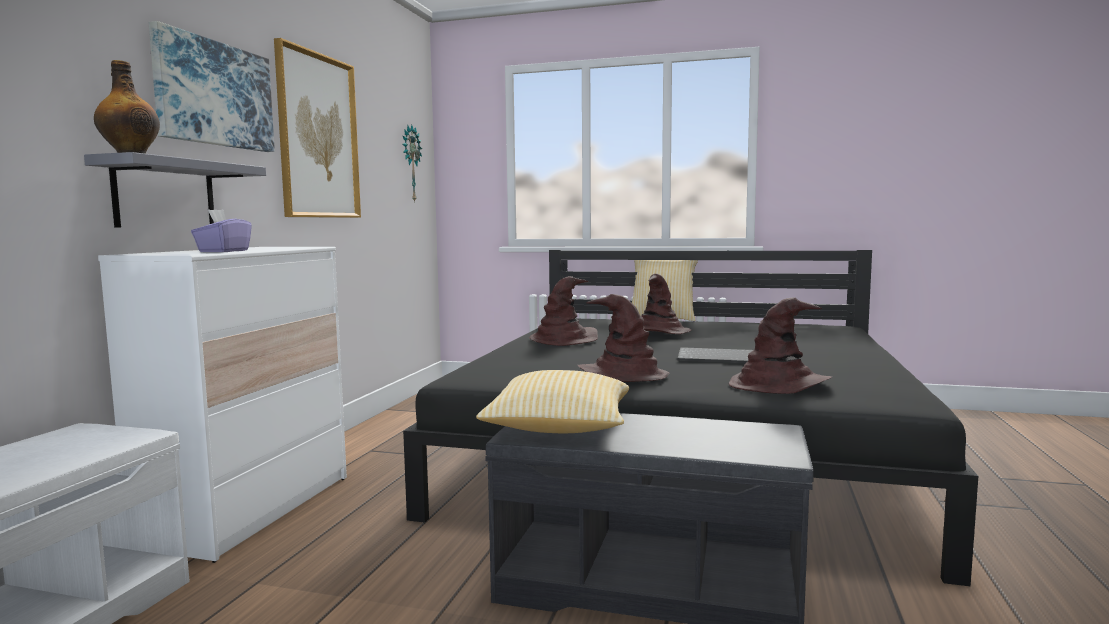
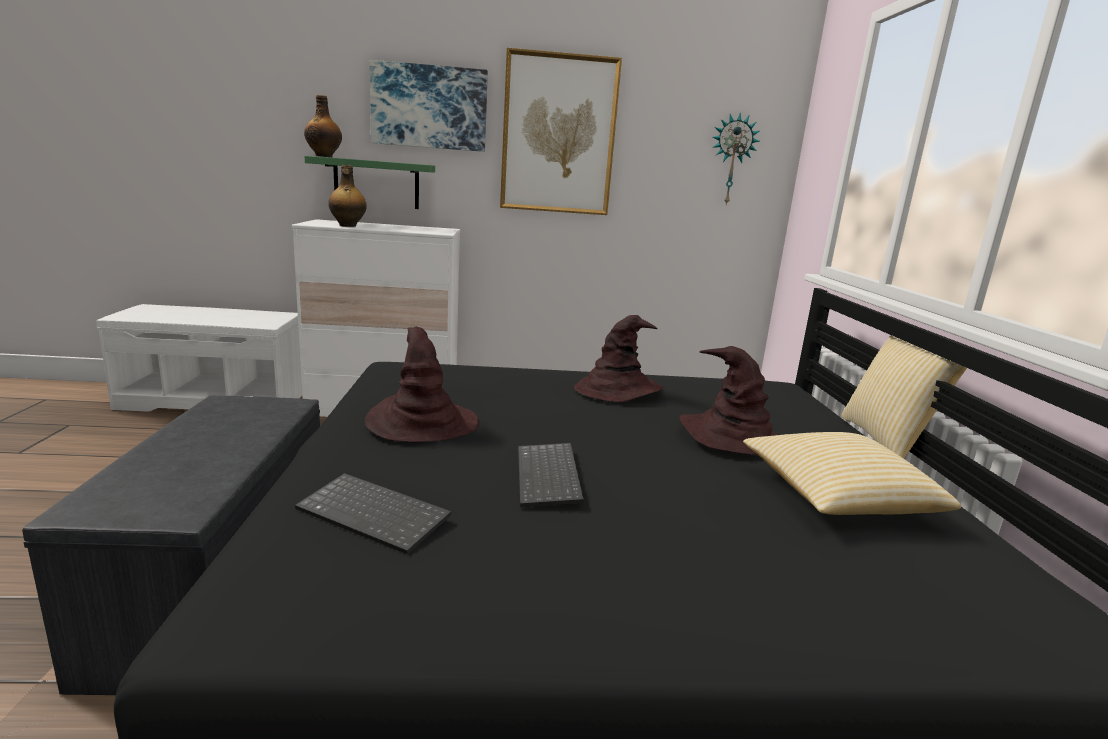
camera: 70 degrees right, 10 degrees up
(165, 194) = (376, 184): grey shelf -> green shelf
(223, 251) = (347, 226): purple tissue box -> bottle
(559, 428) = (235, 413): pillow -> pillow (835, 498)
(778, 384) = (376, 514): brown hat -> keyboard

